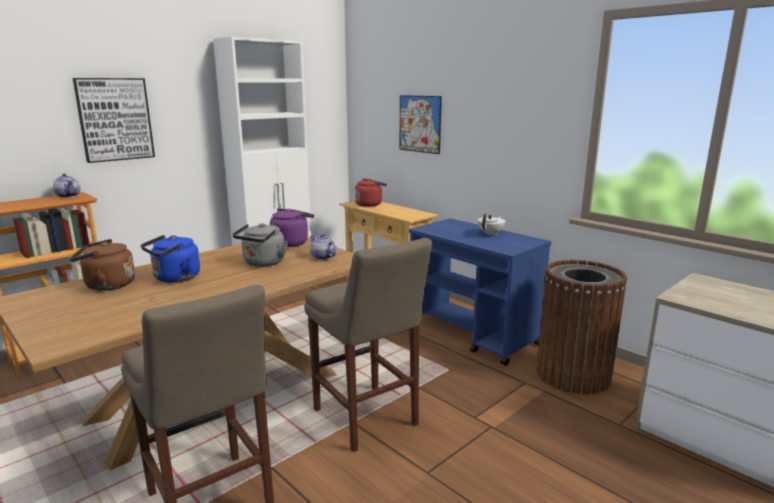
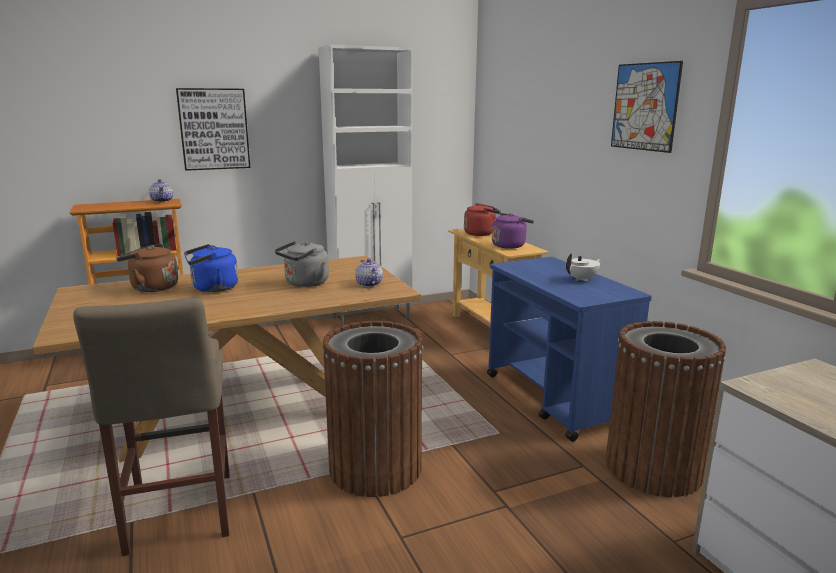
camera: 20 degrees right, 0 degrees up
(291, 243) = (353, 266): purple kettle -> purple kettle (510, 245)
(367, 420) = (375, 468): beige stool -> brown trash can
(420, 124) = (538, 142): picture -> picture (644, 107)

